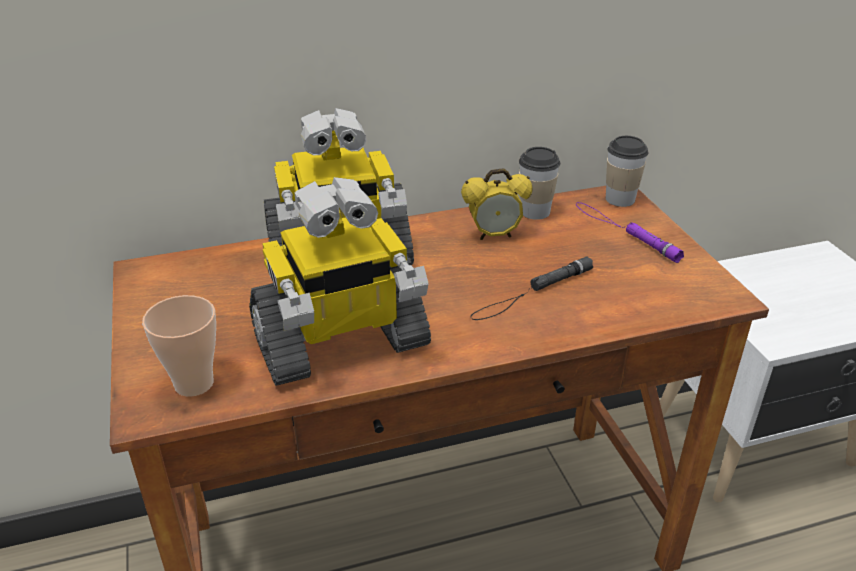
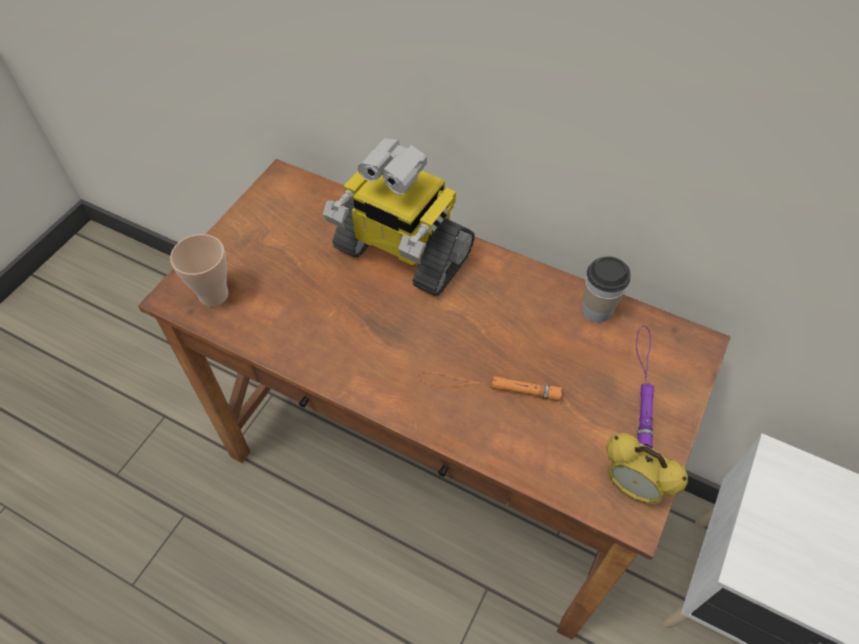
camera: 45 degrees right, 20 degrees up
(341, 344) = (317, 329): toy robot -> none
(494, 235) = (532, 311): alarm clock -> alarm clock (631, 487)
(532, 293) = (487, 386): black flashlight -> orange flashlight
(620, 199) = (690, 349): cup -> none

